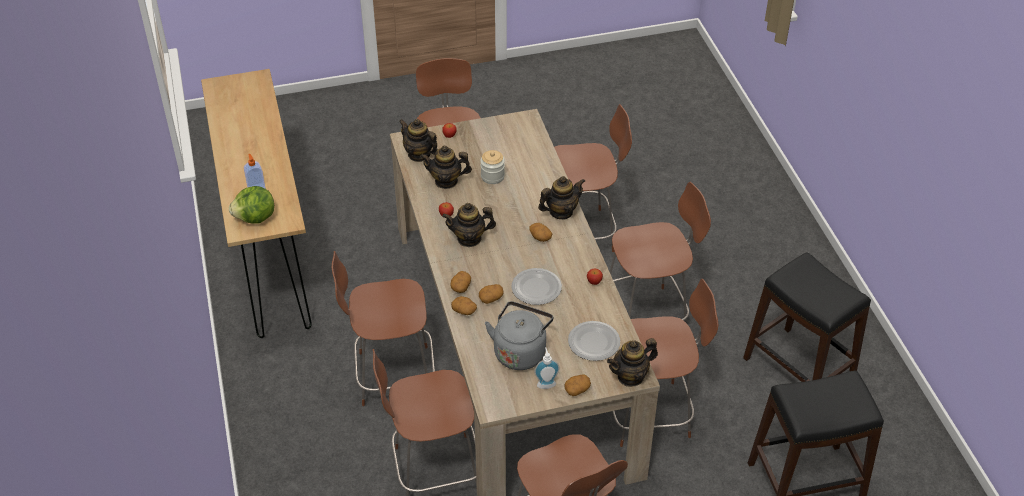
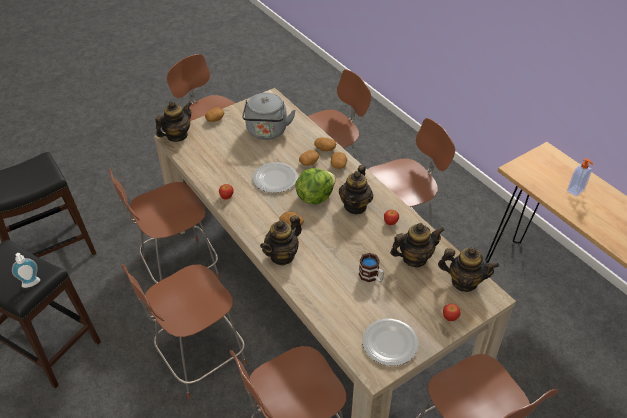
camera: 160 degrees right, 0 degrees up
(255, 218) = (546, 165): lettuce -> lettuce (314, 197)
(469, 239) = (355, 206): teapot -> teapot turned 135 degrees clockwise
(492, 176) = (371, 277): jar -> mug
(546, 383) = (239, 118): soap dispenser -> soap dispenser (31, 284)
(593, 342) = (212, 151): plate -> plate (390, 343)

